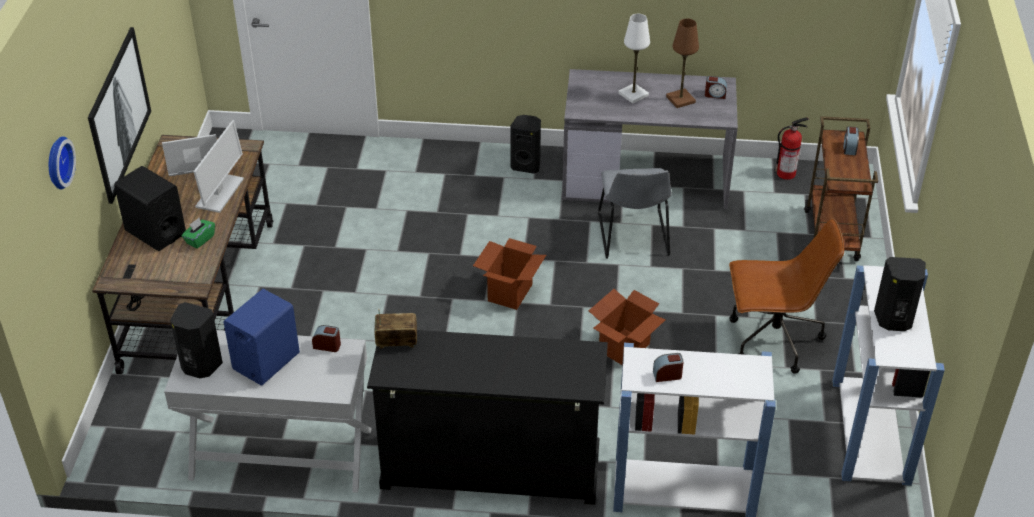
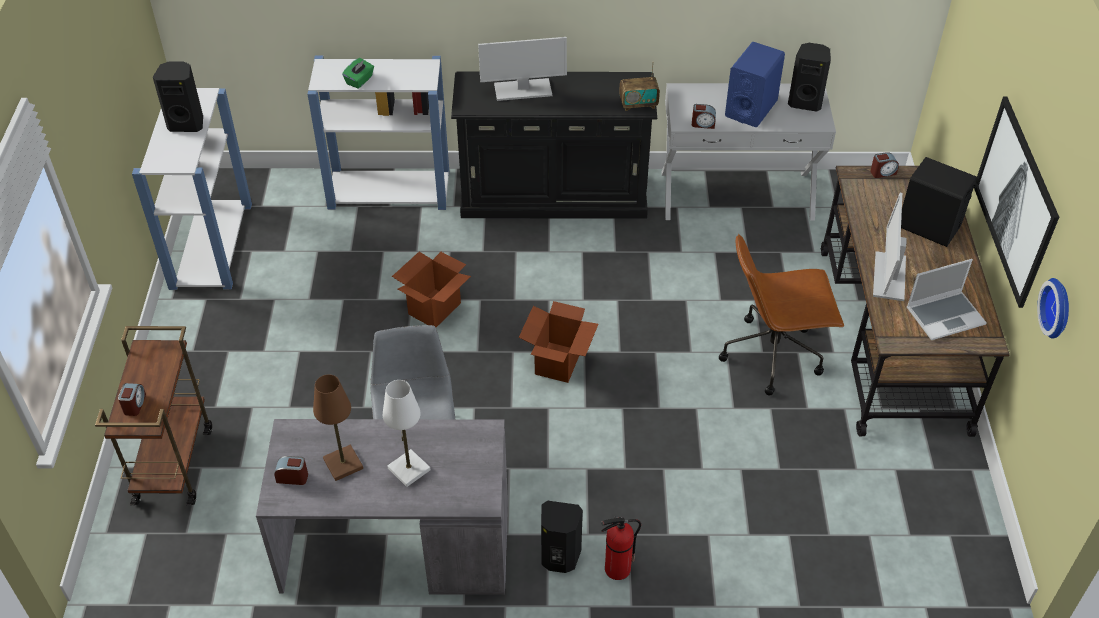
camera: 175 degrees right, 5 degrees up
(57, 162) = (993, 43): wall clock -> wall clock (1058, 308)
(199, 239) = (878, 221): green tissue box -> green tissue box (360, 80)
(525, 368) = (522, 90): none -> monitor
(667, 375) = (400, 70): alarm clock -> alarm clock (883, 172)
(772, 340) = (280, 327): brown office chair -> brown office chair (773, 354)
(786, 173) = (199, 570): fire extinguisher -> fire extinguisher (616, 569)

